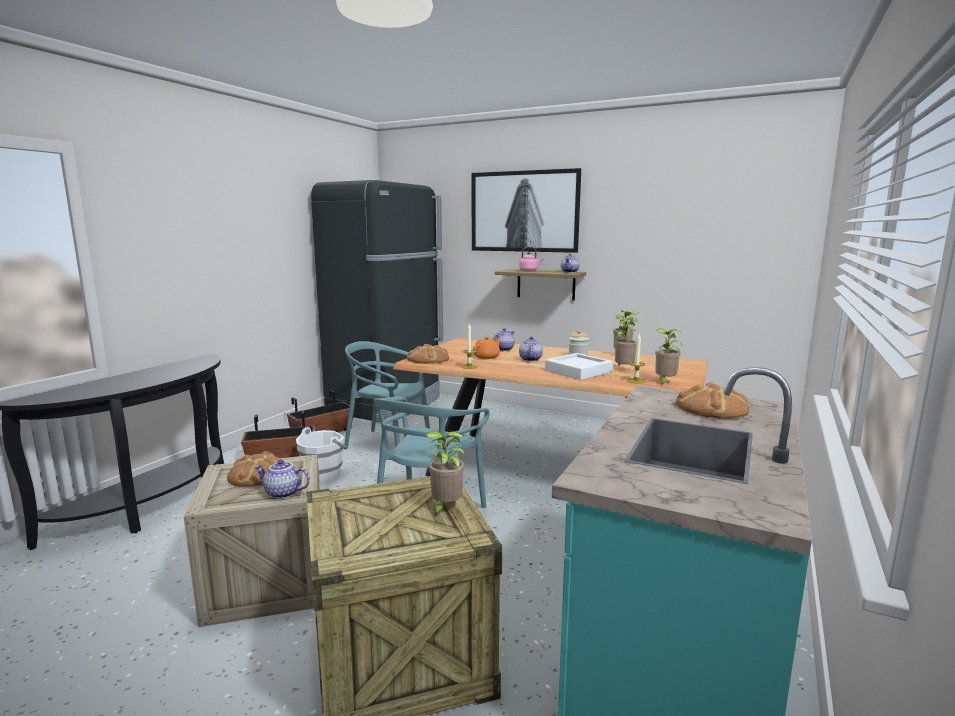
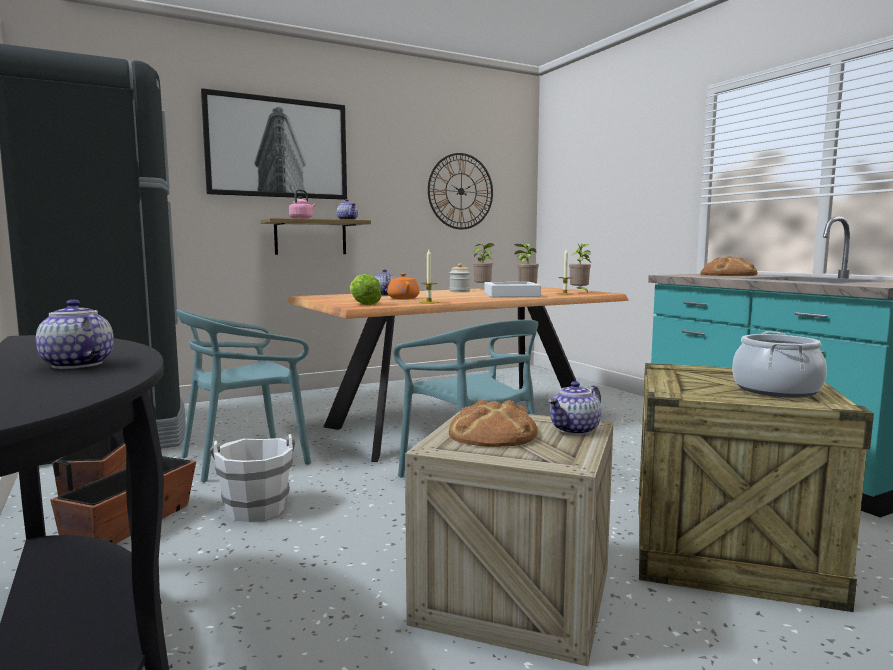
camera: 55 degrees left, 5 degrees down
(377, 533) = (776, 390): none -> cooking pot
(428, 359) = (363, 304): bread -> lettuce
(445, 508) = (729, 373): potted plant -> none
(529, 359) = (442, 295): teapot -> teapot (75, 365)
(704, 241) = (461, 191): none -> wall clock

